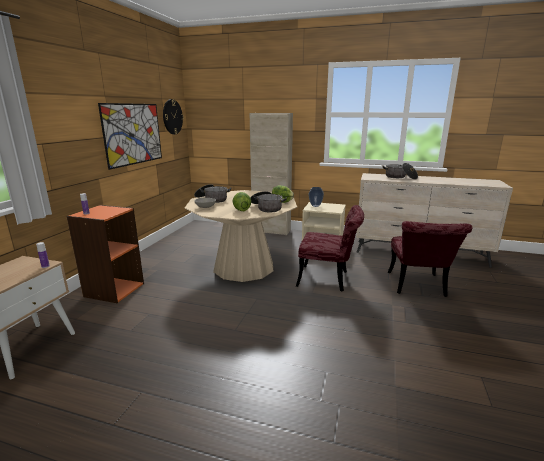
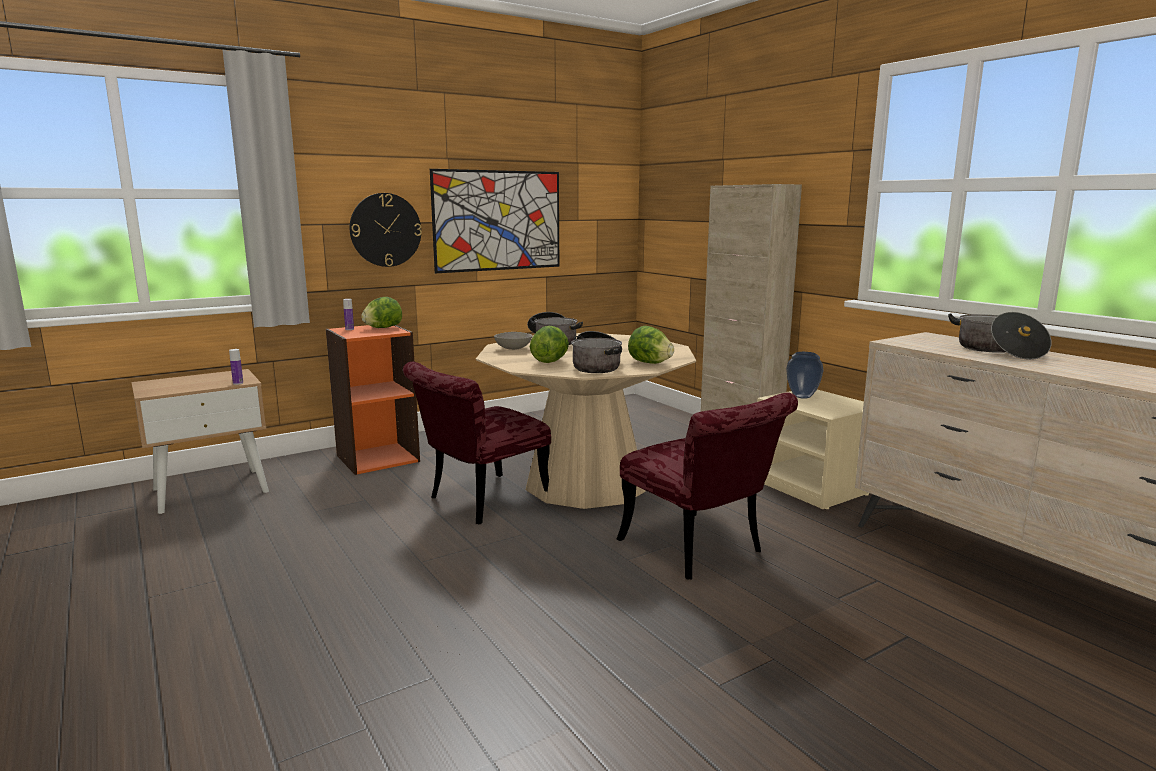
camera: 40 degrees right, 5 degrees down
(106, 208) = (383, 328): none -> lettuce
(172, 117) = (599, 195): wall clock -> wall clock (385, 230)
(418, 287) = (885, 641): red chair -> red chair (479, 502)

